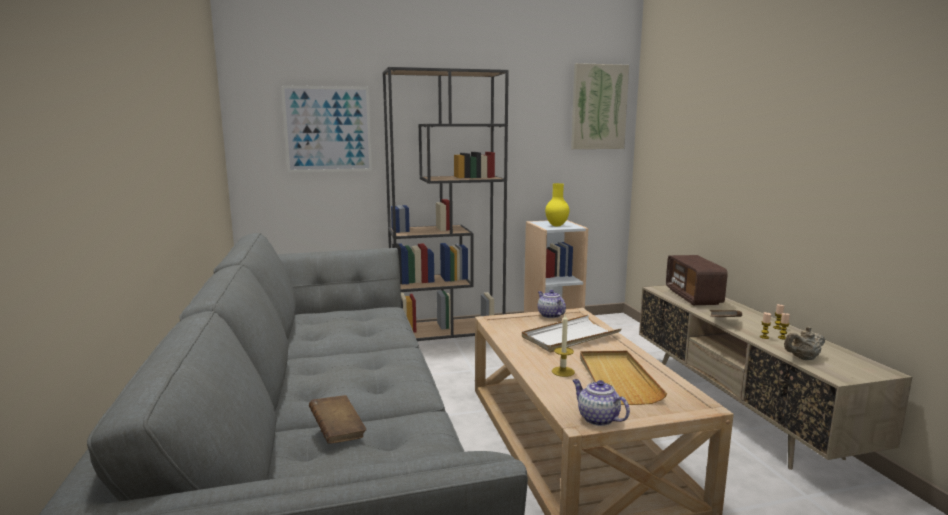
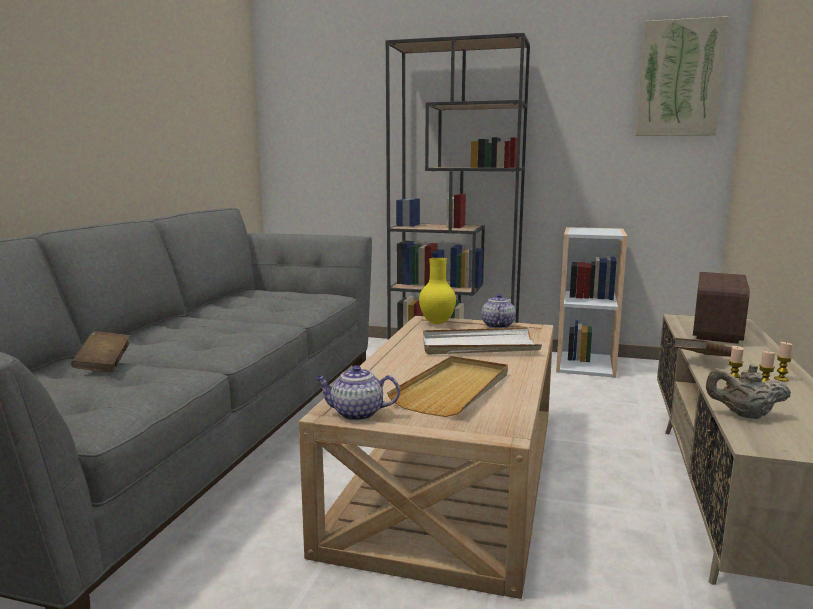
camera: 30 degrees right, 0 degrees up
(328, 129) = (348, 115): picture -> none
(556, 225) = (591, 231): yellow vase -> yellow vase (436, 322)
(563, 371) = (408, 372): candle -> none
(597, 418) = (356, 414): teapot -> teapot turned 75 degrees counterclockwise

